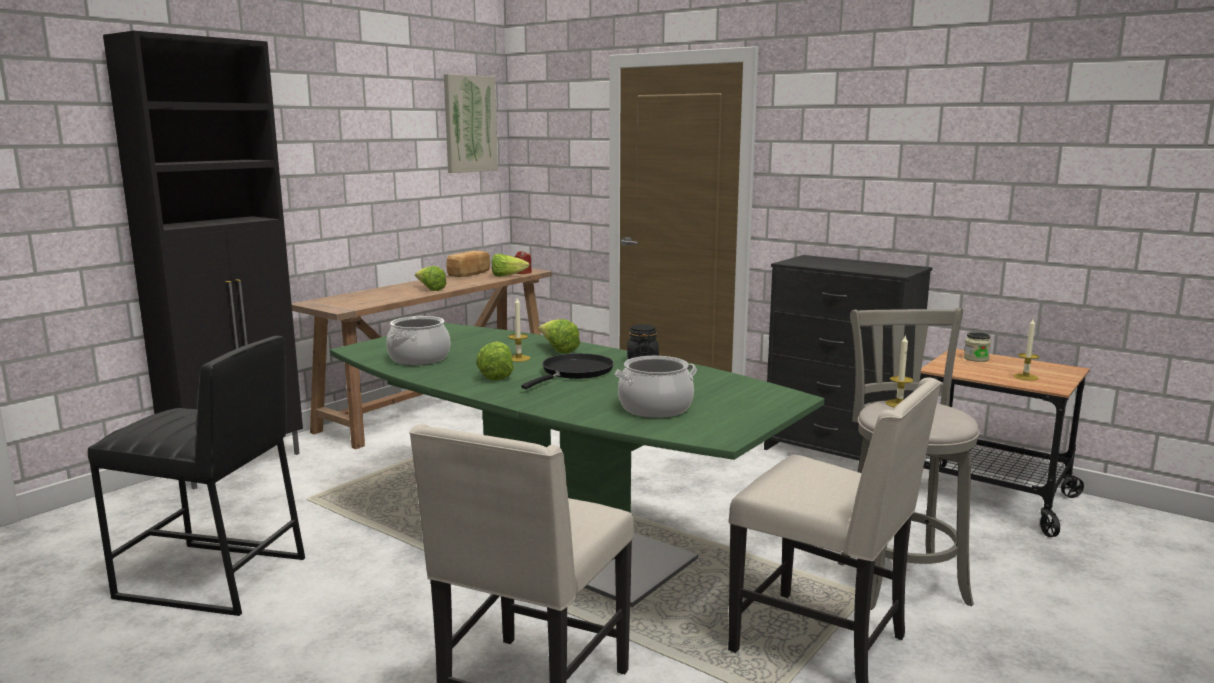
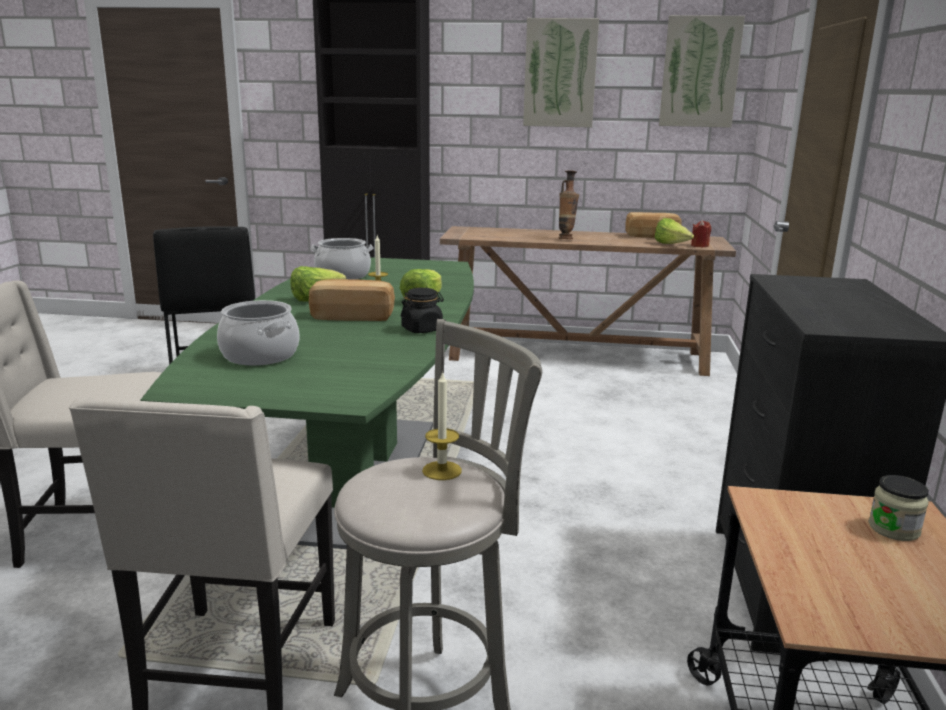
camera: 60 degrees right, 5 degrees up
(367, 127) = (560, 73): none -> picture
(430, 289) = (566, 239): lettuce -> vase
(574, 372) = (353, 316): black frying pan -> bread
(1025, 377) = (846, 586): candle -> none

